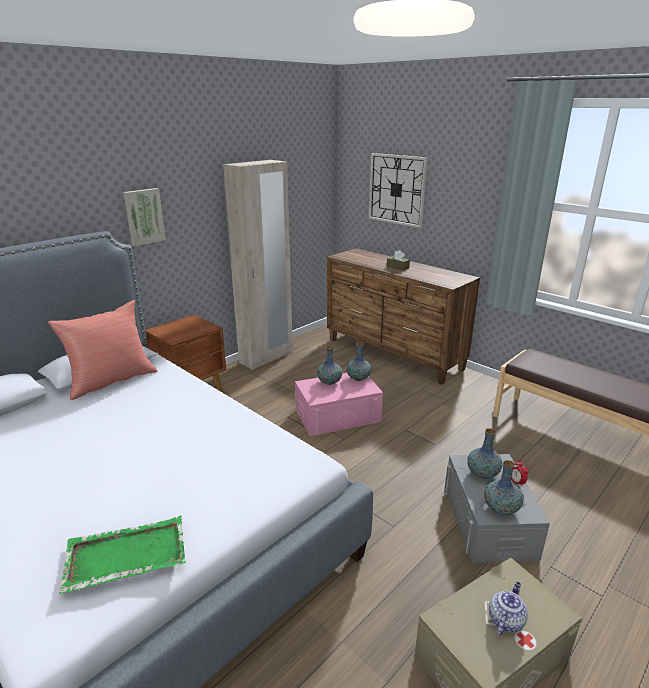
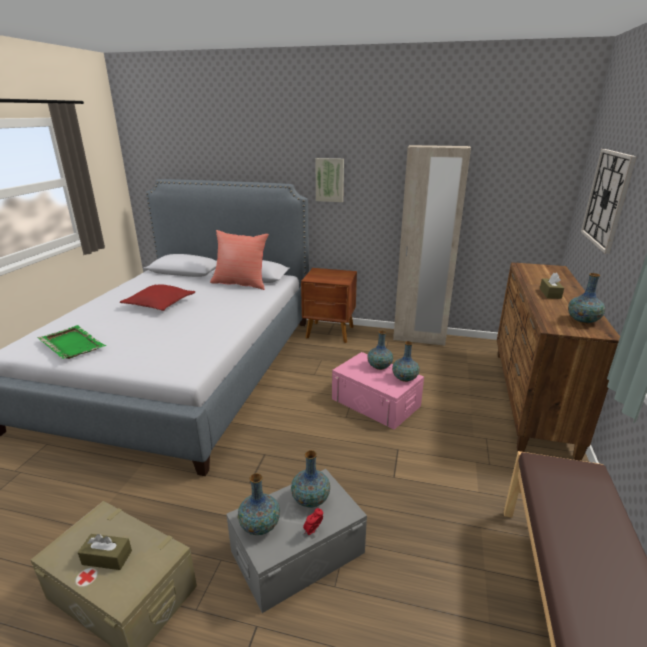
camera: 60 degrees right, 0 degrees up
(84, 452) = (159, 304): none -> red pillow
(446, 275) = (582, 320): none -> vase
(505, 620) = (107, 557): teapot -> brown tissue box

